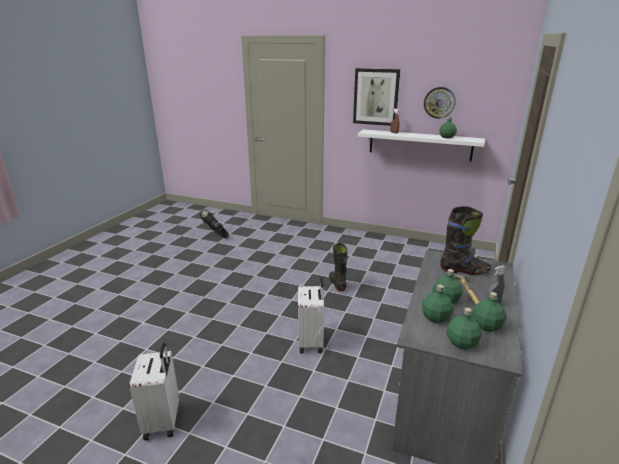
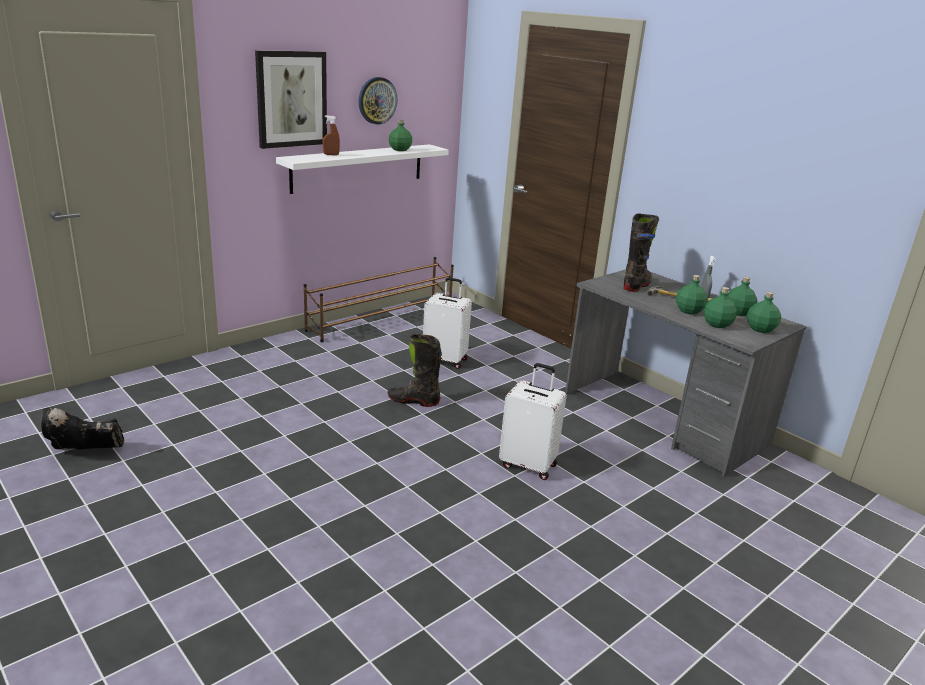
camera: 65 degrees left, 0 degrees up
(163, 421) = (616, 637): white suitcase -> white suitcase (445, 360)
(417, 245) = (382, 318): none -> brown shoe rack

